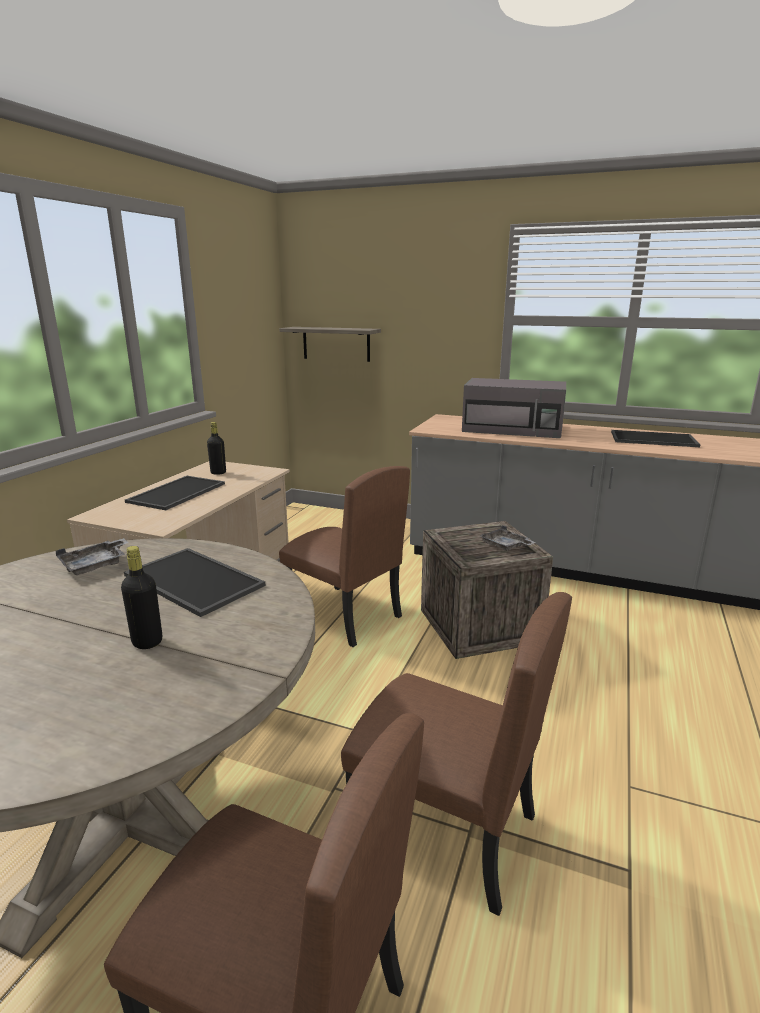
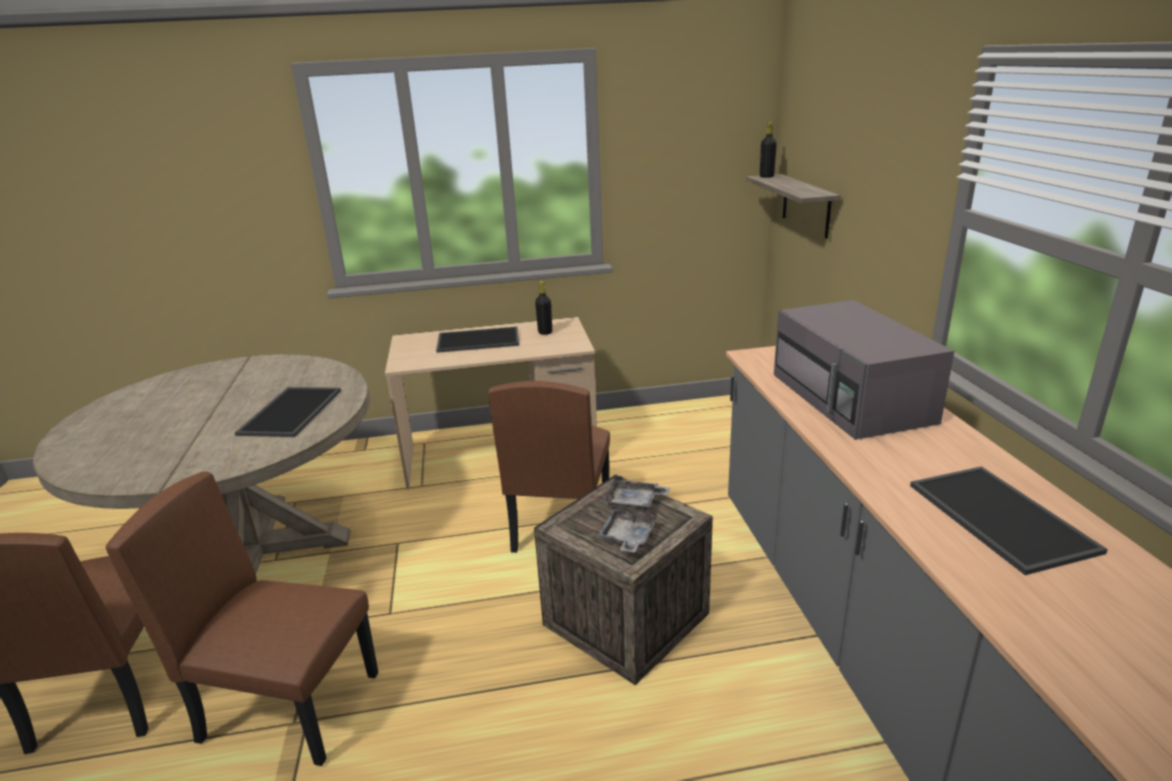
camera: 60 degrees right, 5 degrees up
(96, 565) = (301, 376): grey tray -> grey tray (634, 502)
(147, 642) = (197, 434): black bottle -> black bottle (766, 176)
(444, 829) = (291, 705): brown chair -> brown chair turned 105 degrees clockwise

